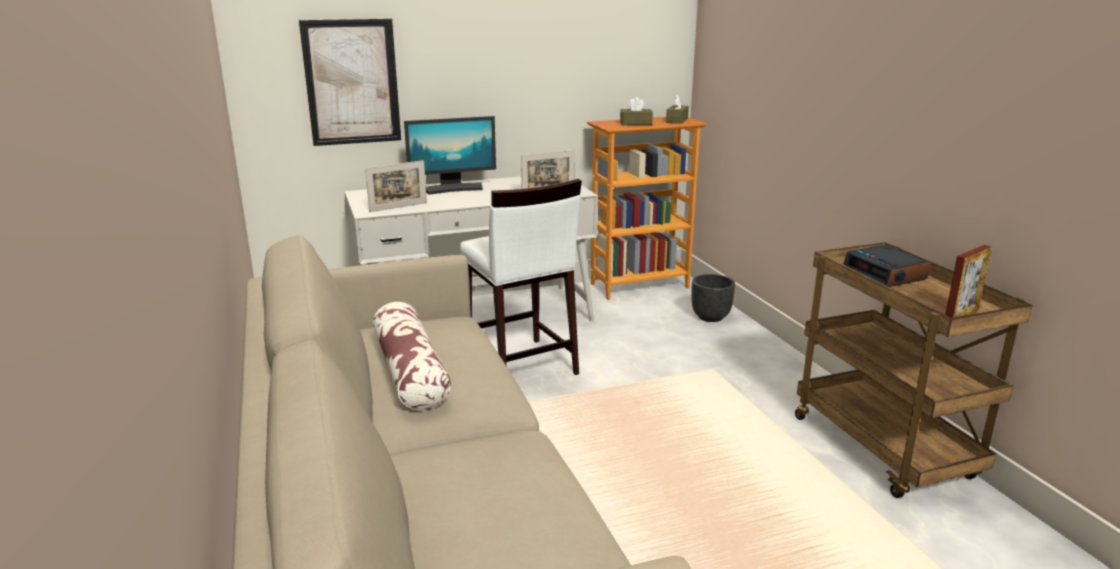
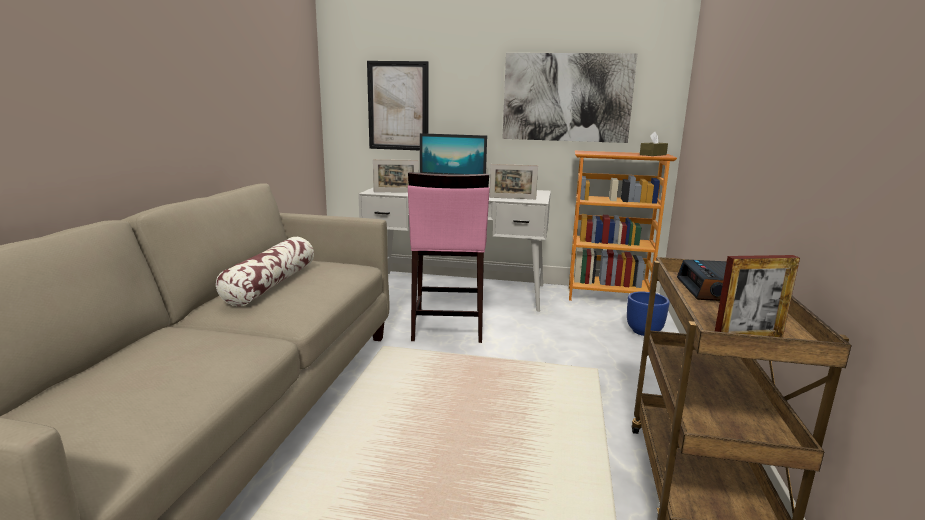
camera: 30 degrees right, 5 degrees down
(521, 366) = (447, 326): white stool -> pink stool
(571, 58) = (567, 98): none -> picture
(636, 123) = (611, 153): brown tissue box -> none
(711, 317) = (644, 332): black planter -> blue planter

